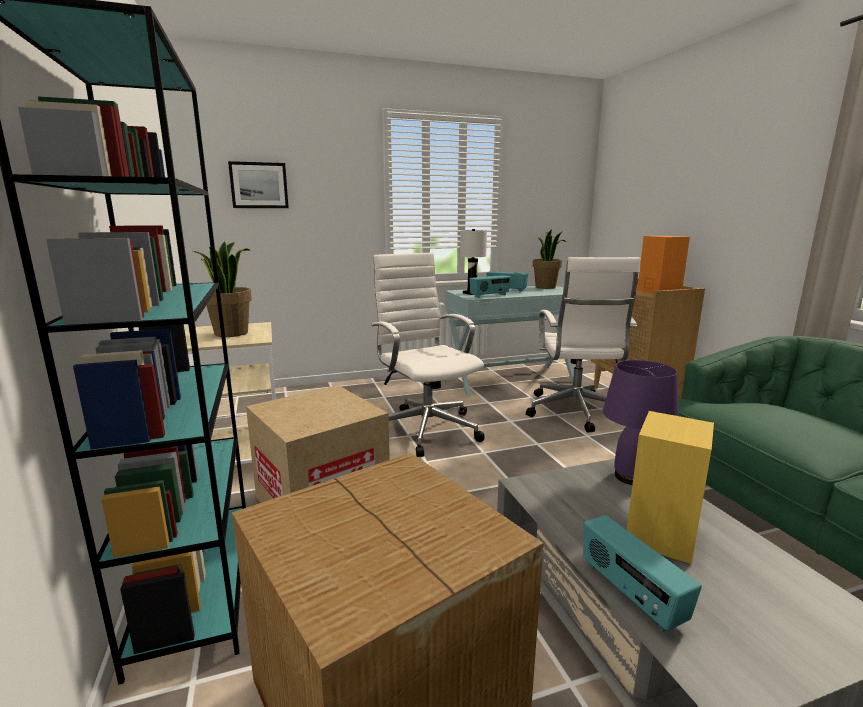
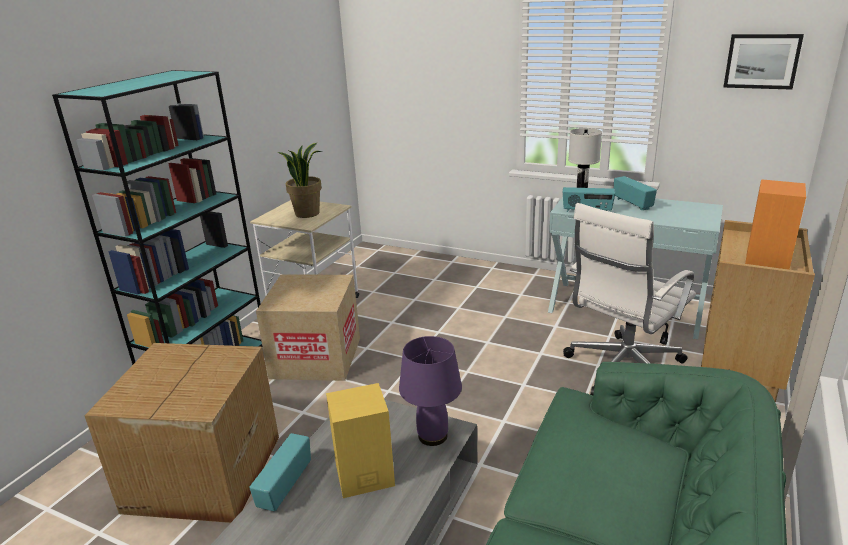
camera: 45 degrees right, 10 degrees up
(259, 185) = (404, 66): picture -> picture (762, 61)
(426, 428) = (460, 331): white office chair -> none
(546, 287) = (697, 208): potted plant -> none

